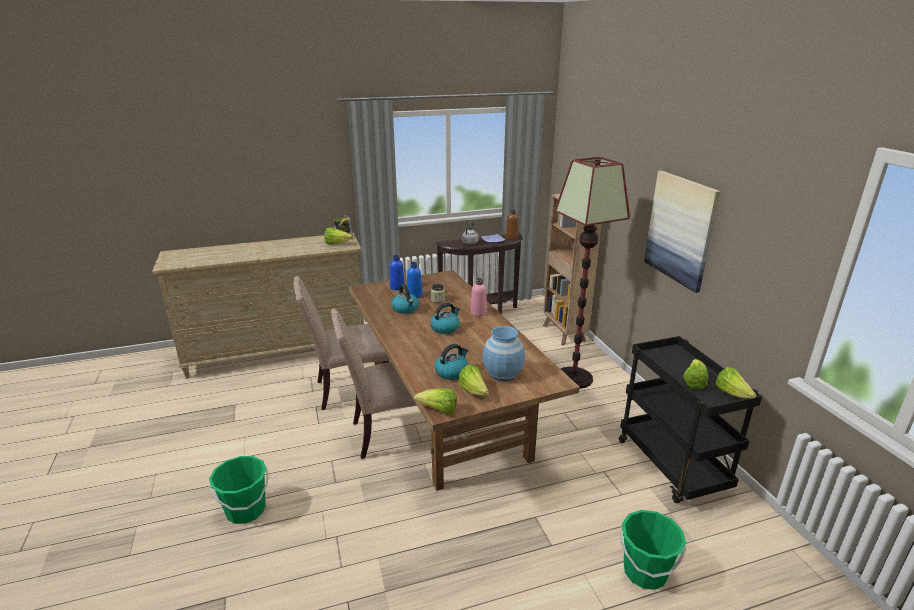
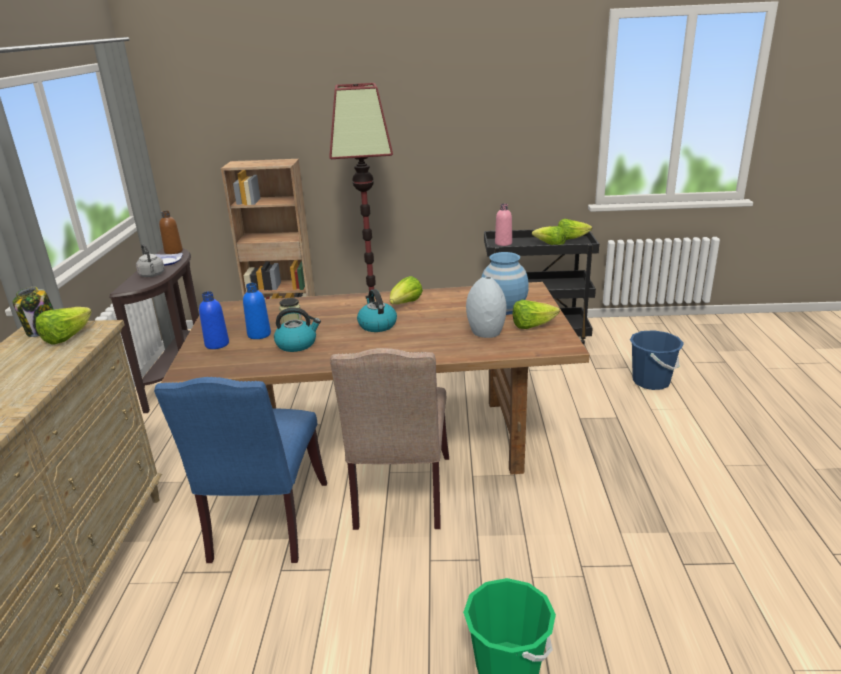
camera: 70 degrees left, 0 degrees up
(350, 390) = (265, 525): beige chair -> blue chair
(439, 410) = (564, 347): lettuce -> lettuce (405, 304)
(452, 372) = (486, 332): kettle -> grey vase
(478, 313) = (354, 303): pink bottle -> pink bottle (503, 243)
(645, 572) = (651, 381): green bucket -> blue bucket
(680, 229) = (427, 140): picture -> none

